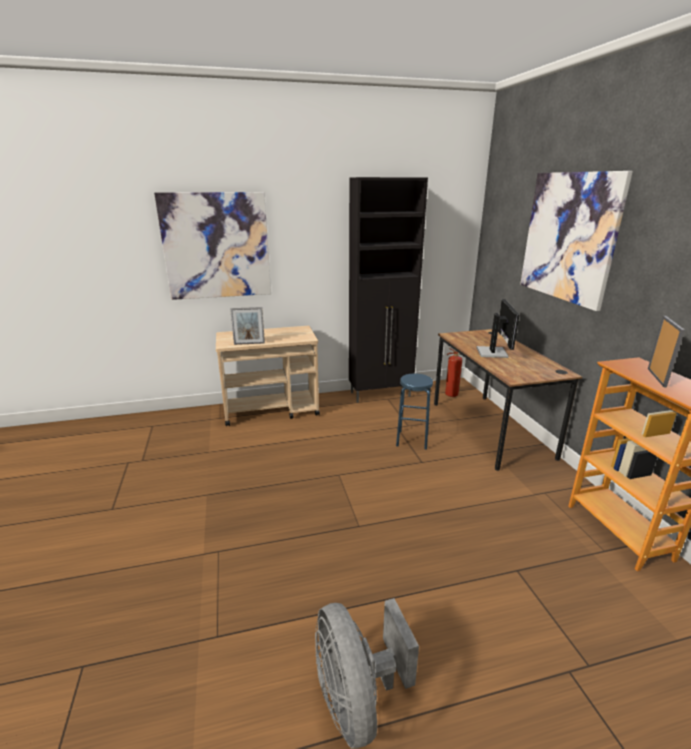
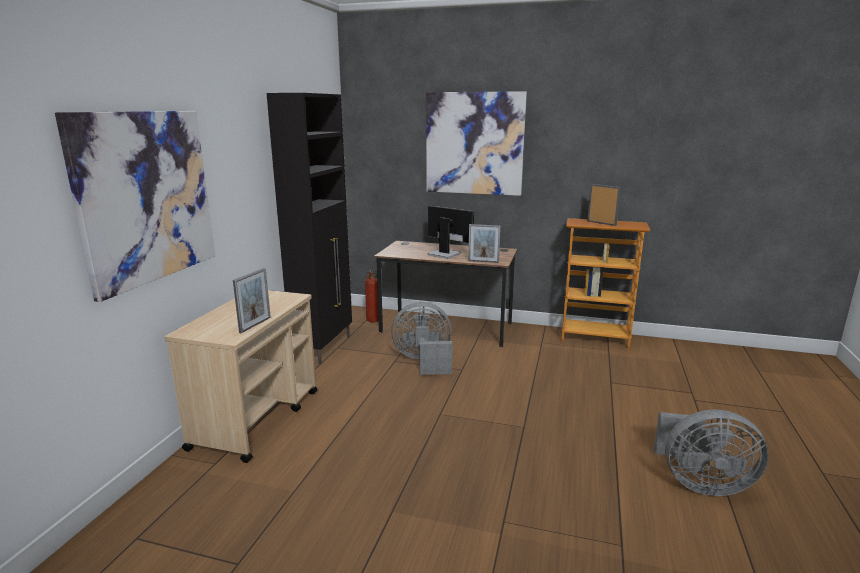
camera: 60 degrees left, 5 degrees down
(412, 440) = (424, 362): blue stool -> grey fan
(501, 371) = (483, 261): none -> picture frame

